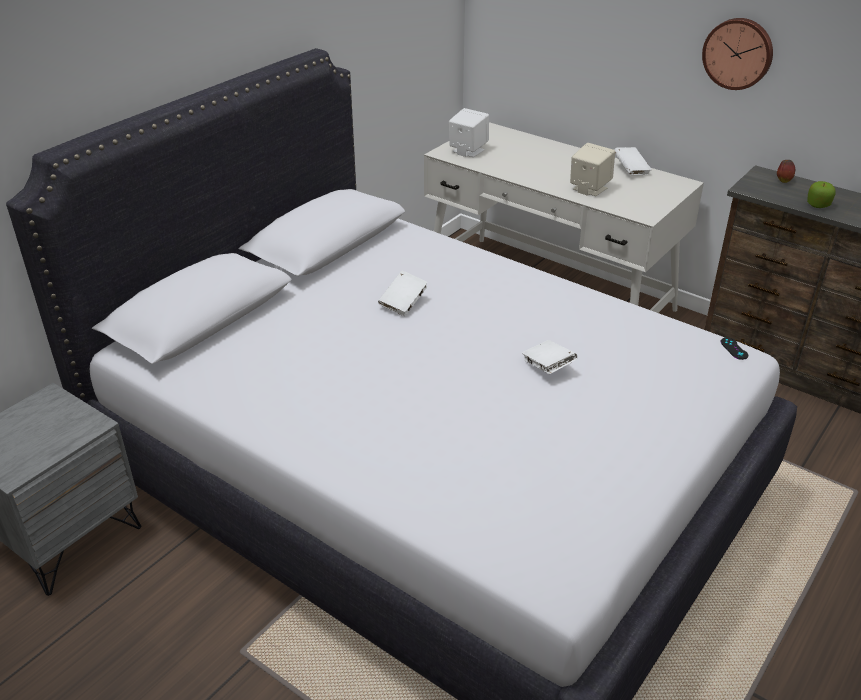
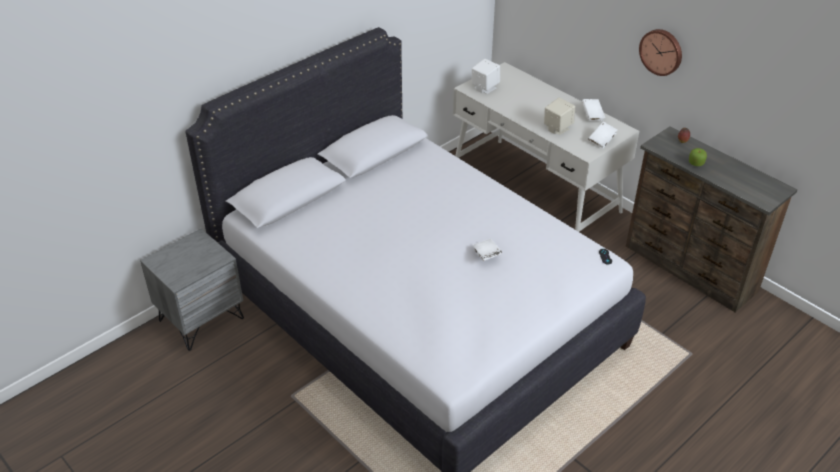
camera: 10 degrees right, 5 degrees up
(403, 303) = (411, 202): white book -> white book (601, 140)

